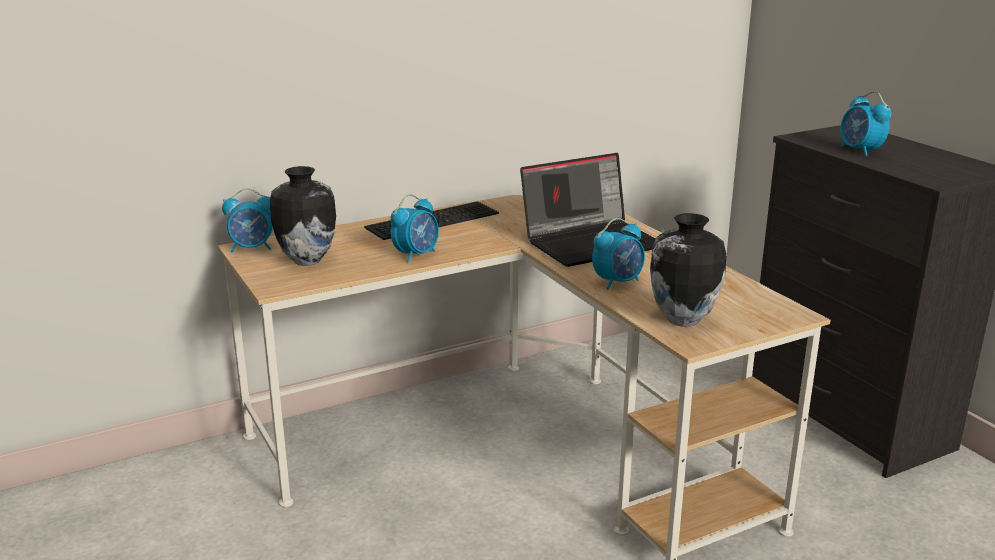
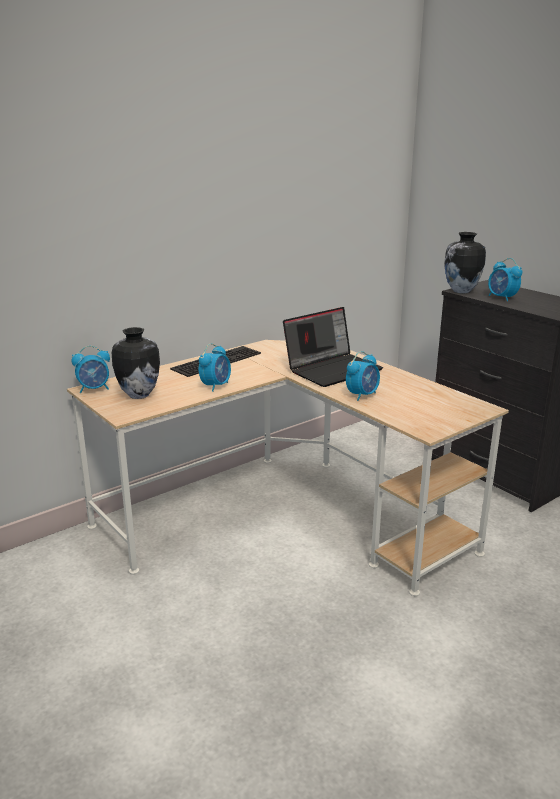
camera: 10 degrees left, 0 degrees up
(682, 320) = (415, 417): vase -> vase (461, 291)

